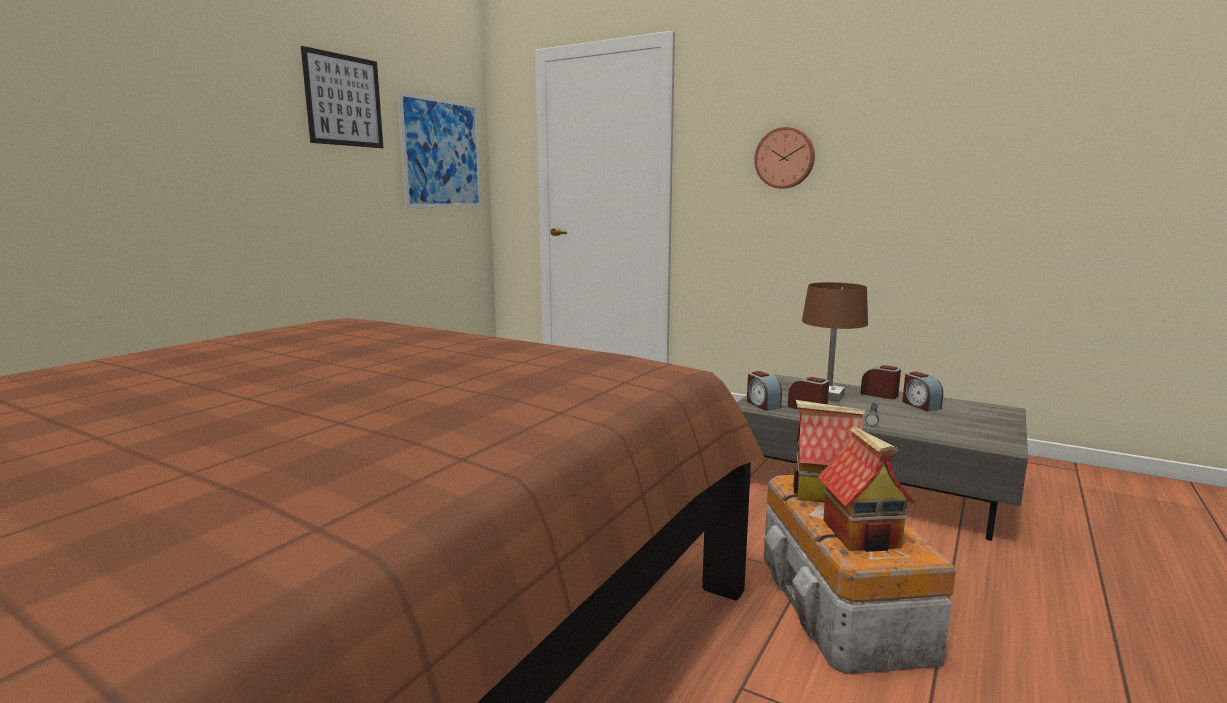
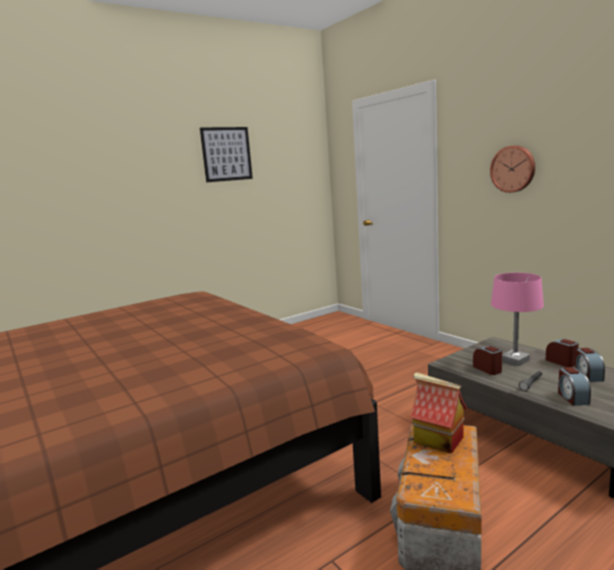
camera: 25 degrees right, 0 degrees up
(442, 153) = (294, 176): picture -> none
(762, 404) = (455, 363): alarm clock -> alarm clock (572, 398)
(828, 397) = (515, 360): brown table lamp -> pink table lamp
(862, 534) = (434, 476): toy house -> none

